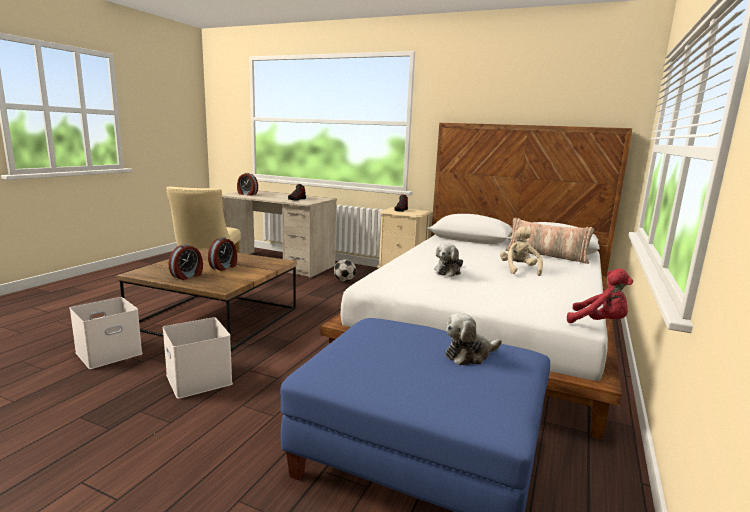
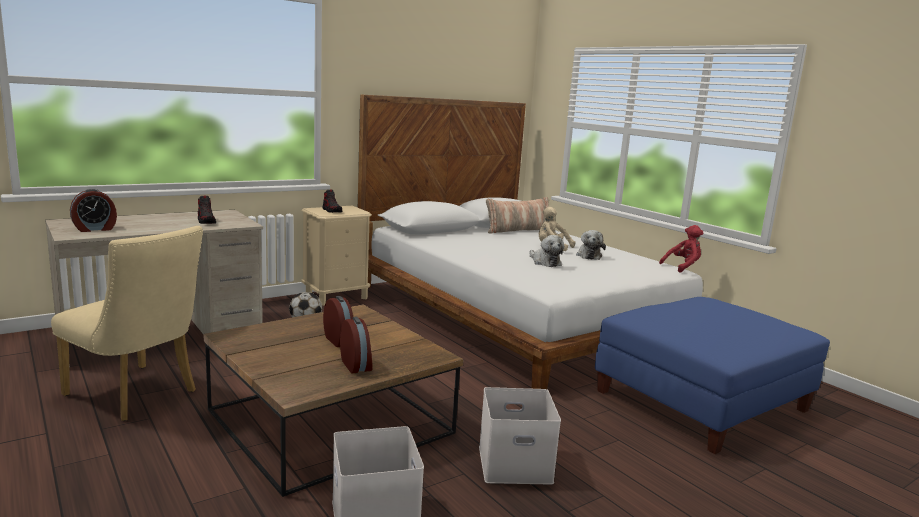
camera: 60 degrees left, 0 degrees up
(469, 355) = (714, 309): plush toy -> plush toy (588, 255)

